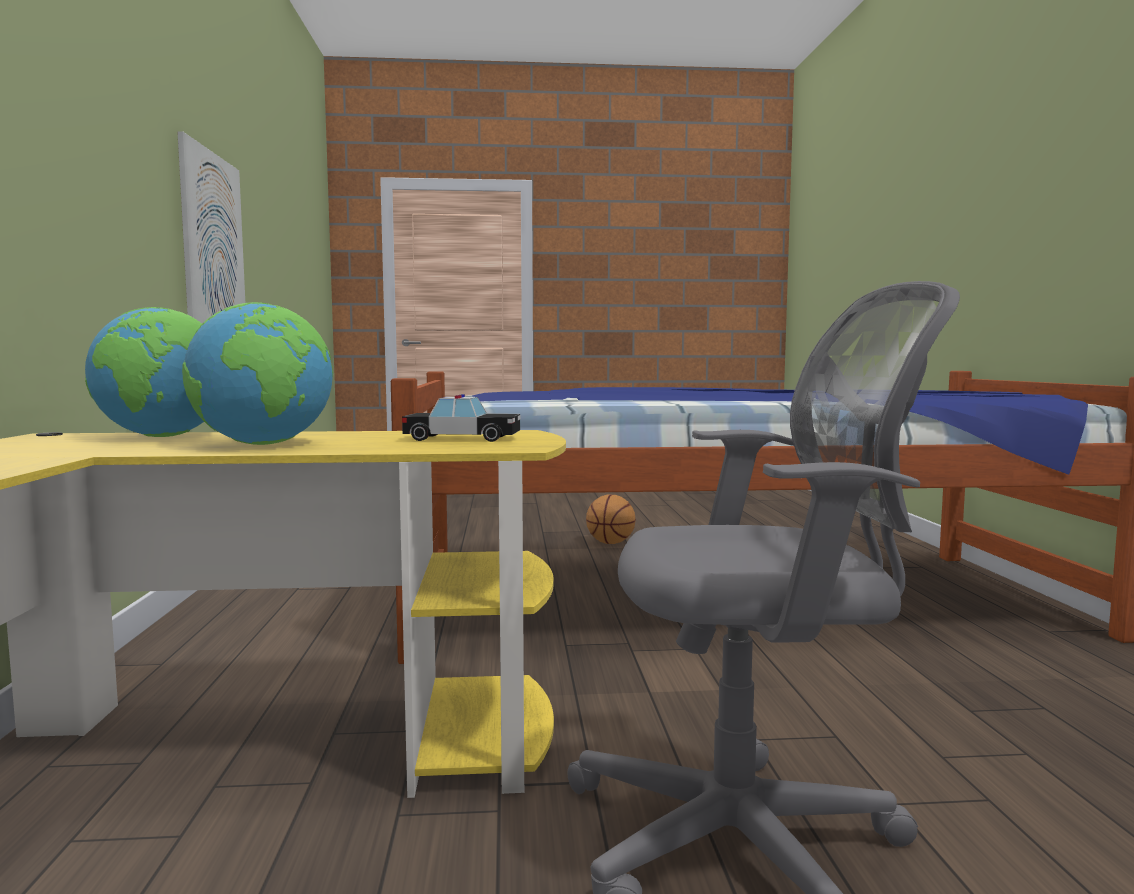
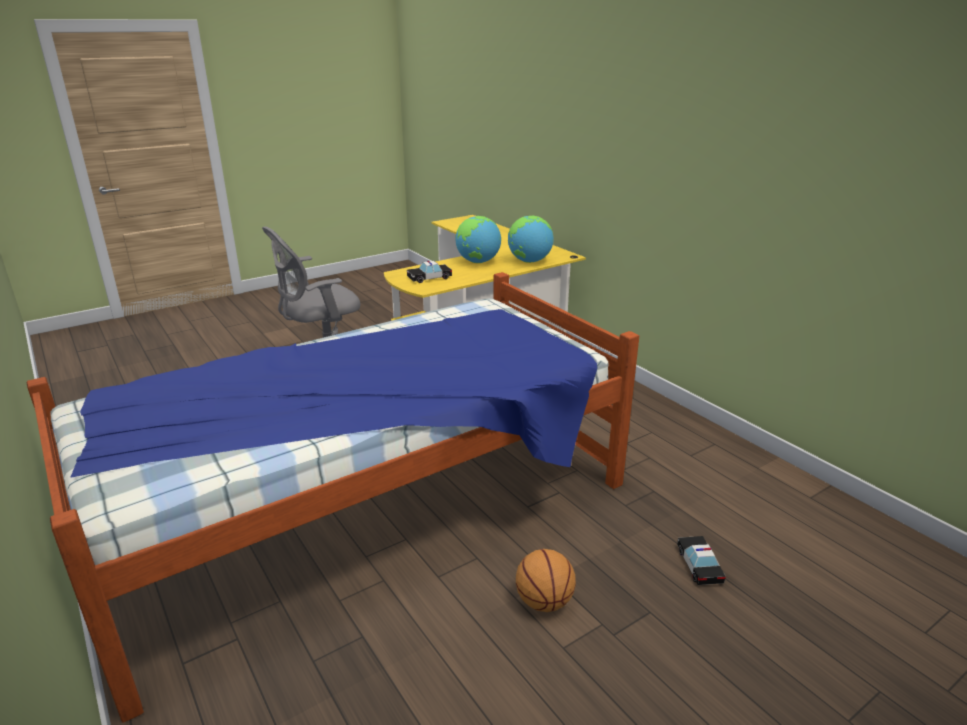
camera: 150 degrees right, 20 degrees up
(213, 242) = (795, 196): picture -> none
(470, 535) = (699, 565): none -> toy car

